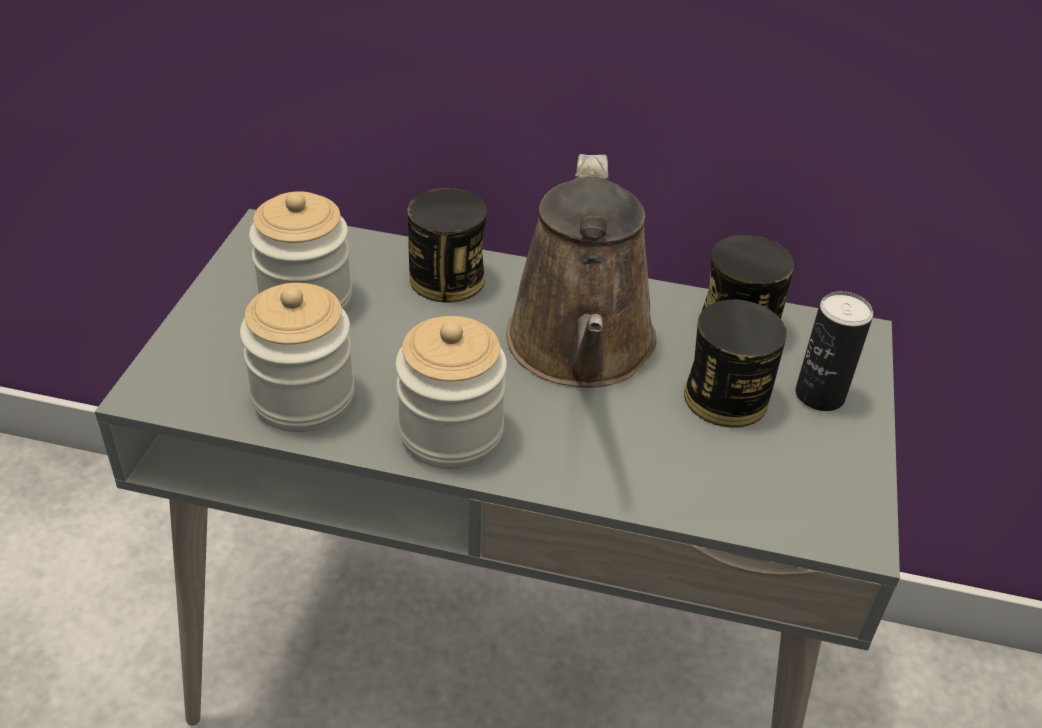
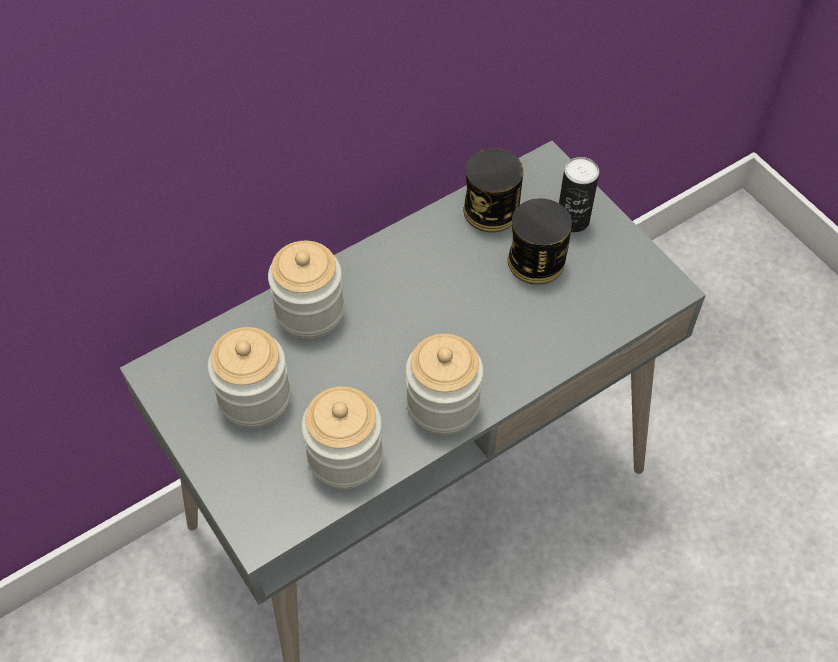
camera: 45 degrees left, 15 degrees up
(447, 279) = (310, 311): can -> jar
(581, 349) = (437, 294): brown watering can -> none

